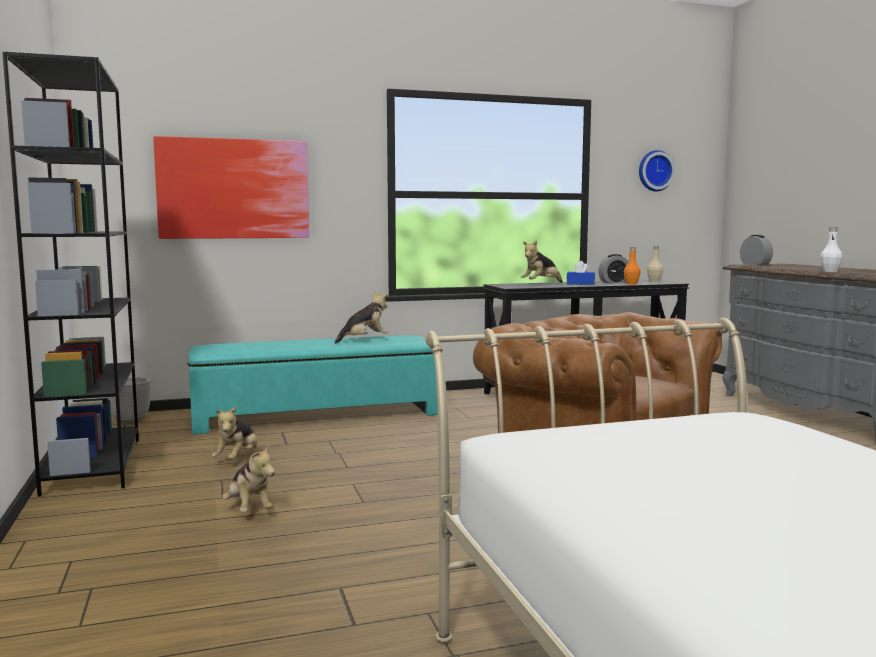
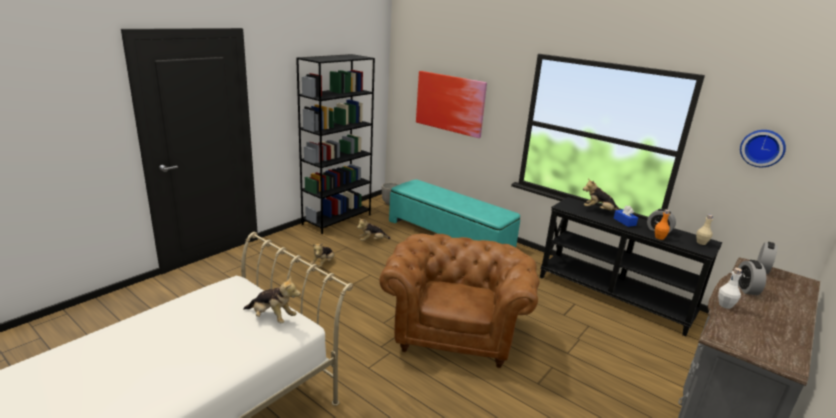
camera: 55 degrees right, 15 degrees up
(364, 340) = (477, 206): plush toy -> plush toy (272, 317)
(796, 268) = (746, 289): none -> alarm clock

